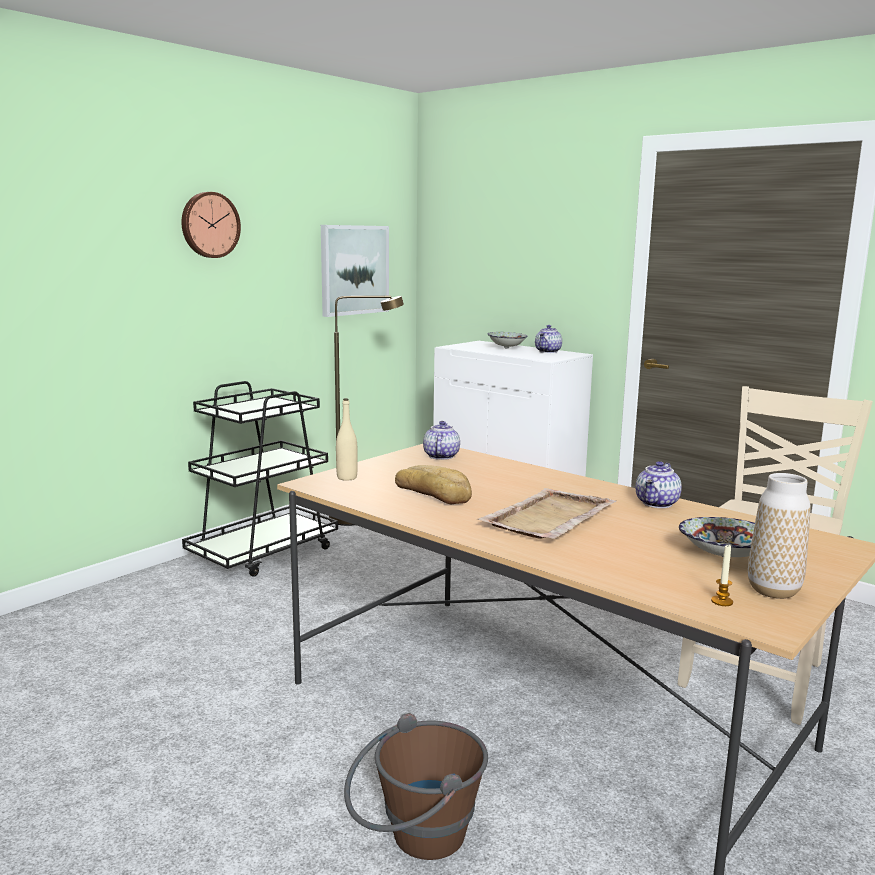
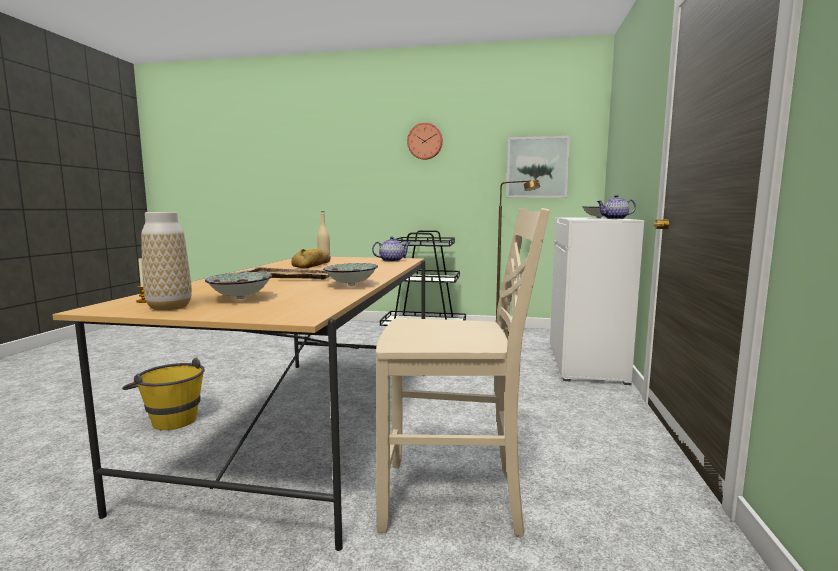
camera: 60 degrees right, 5 degrees down
(415, 839) = (169, 419): brown bucket -> yellow bucket
(657, 504) = (352, 285): teapot -> bowl

